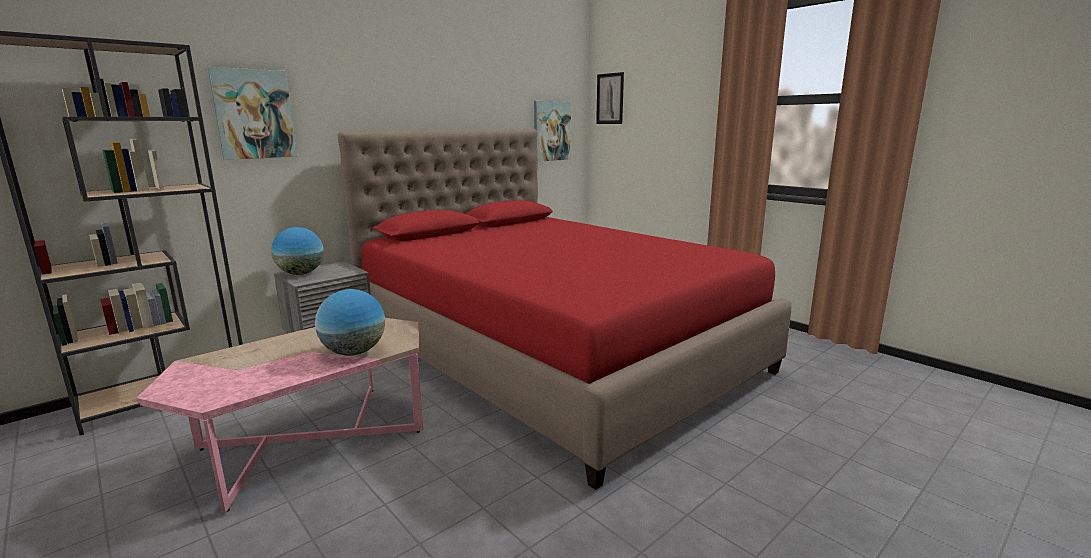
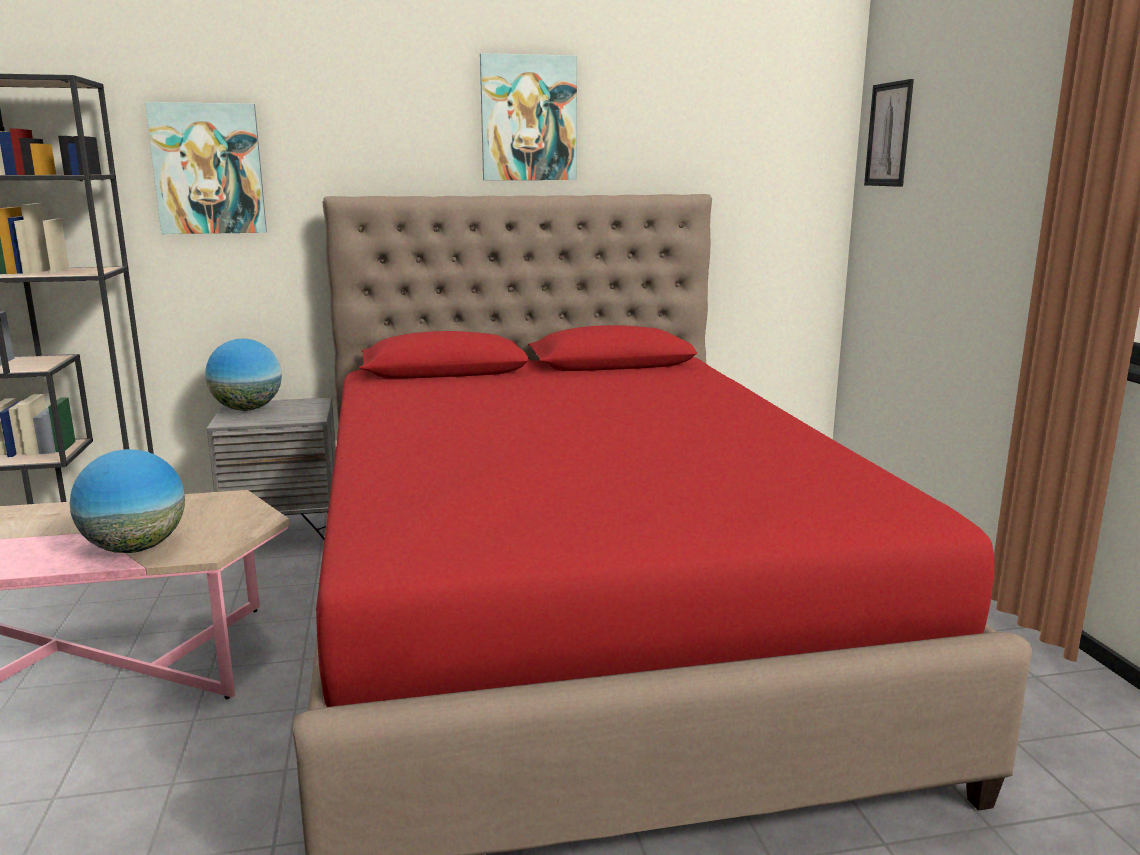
camera: 30 degrees right, 0 degrees up
(551, 131) = (761, 198): picture -> picture (528, 118)

